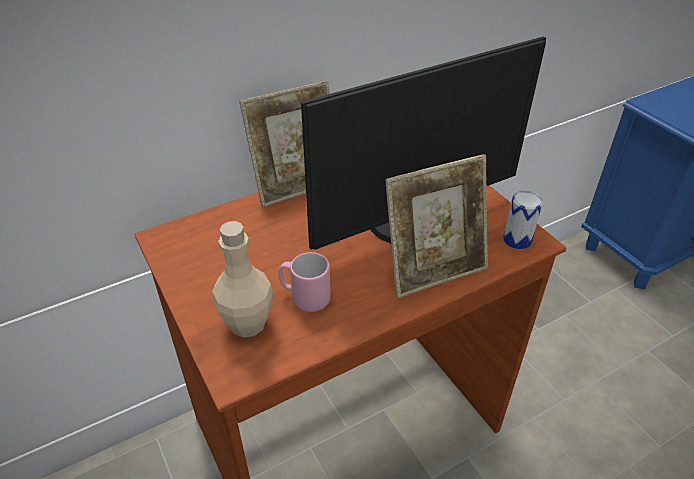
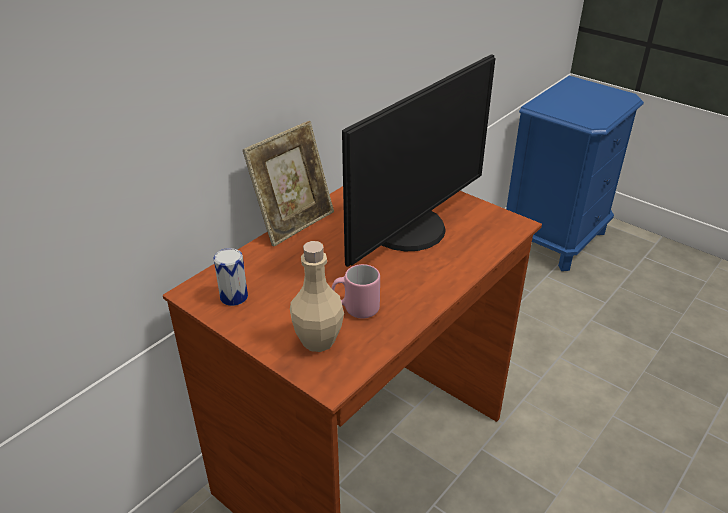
camera: 20 degrees left, 5 degrees down
(434, 270) = (450, 263): picture frame -> none
(517, 240) = (502, 226): can -> can (234, 297)

